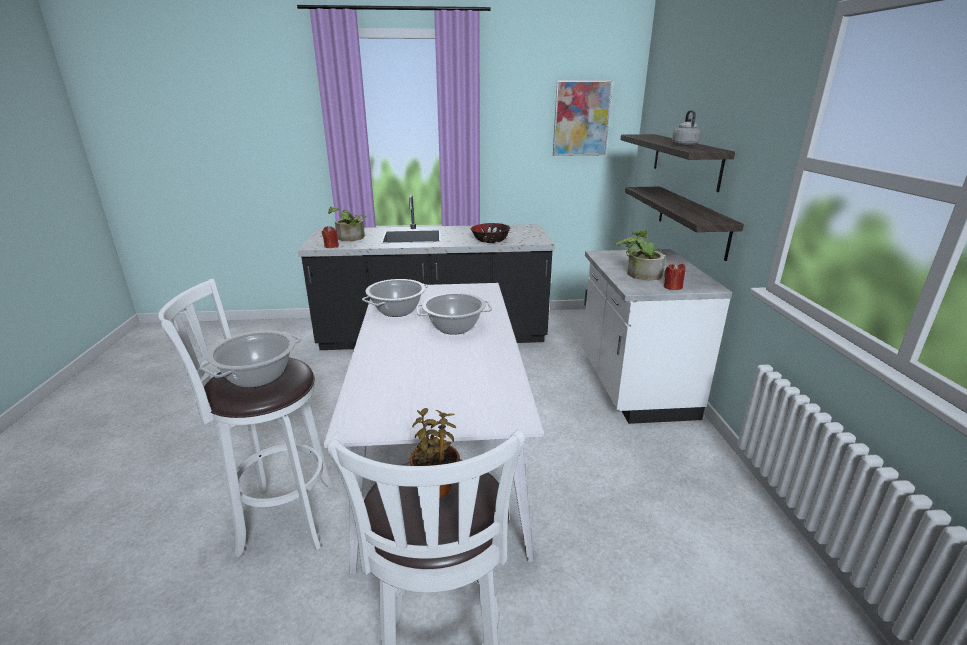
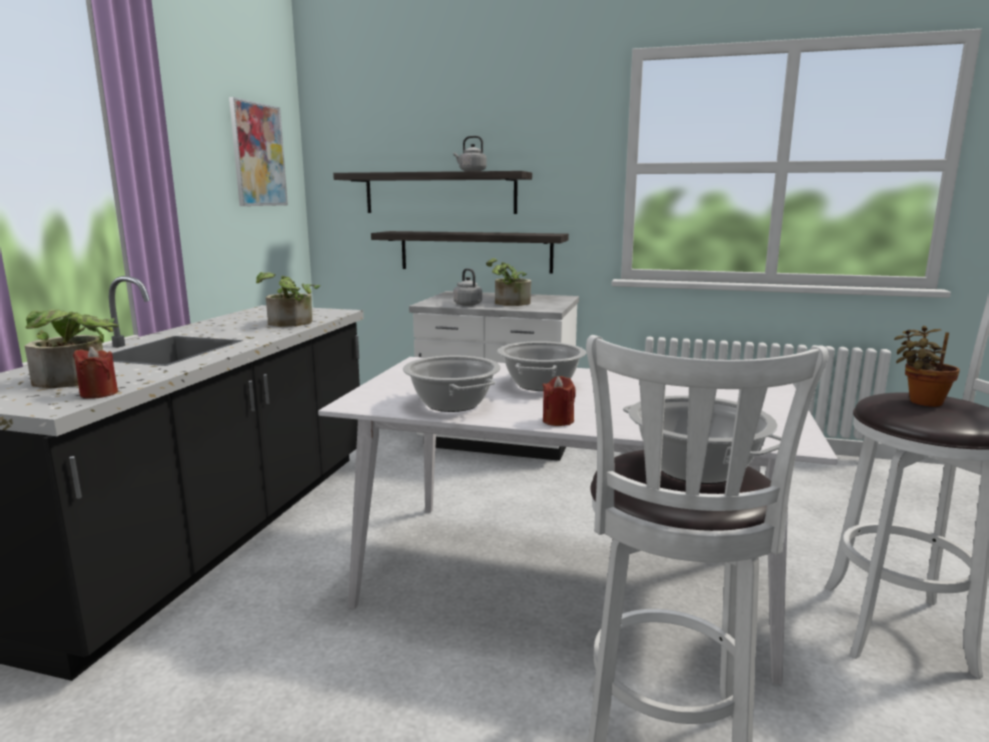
camera: 70 degrees left, 10 degrees down
(490, 240) = (290, 324): bowl -> potted plant
(614, 263) = (467, 304): none -> grey kettle
(672, 287) = (554, 302): red candle -> red candle (558, 421)

